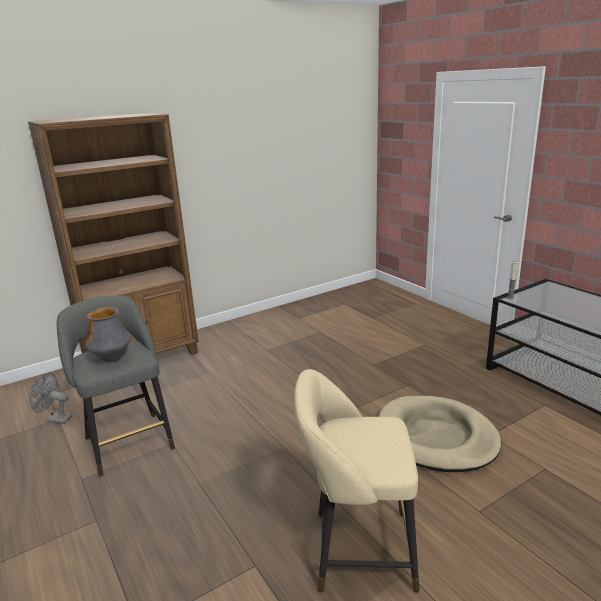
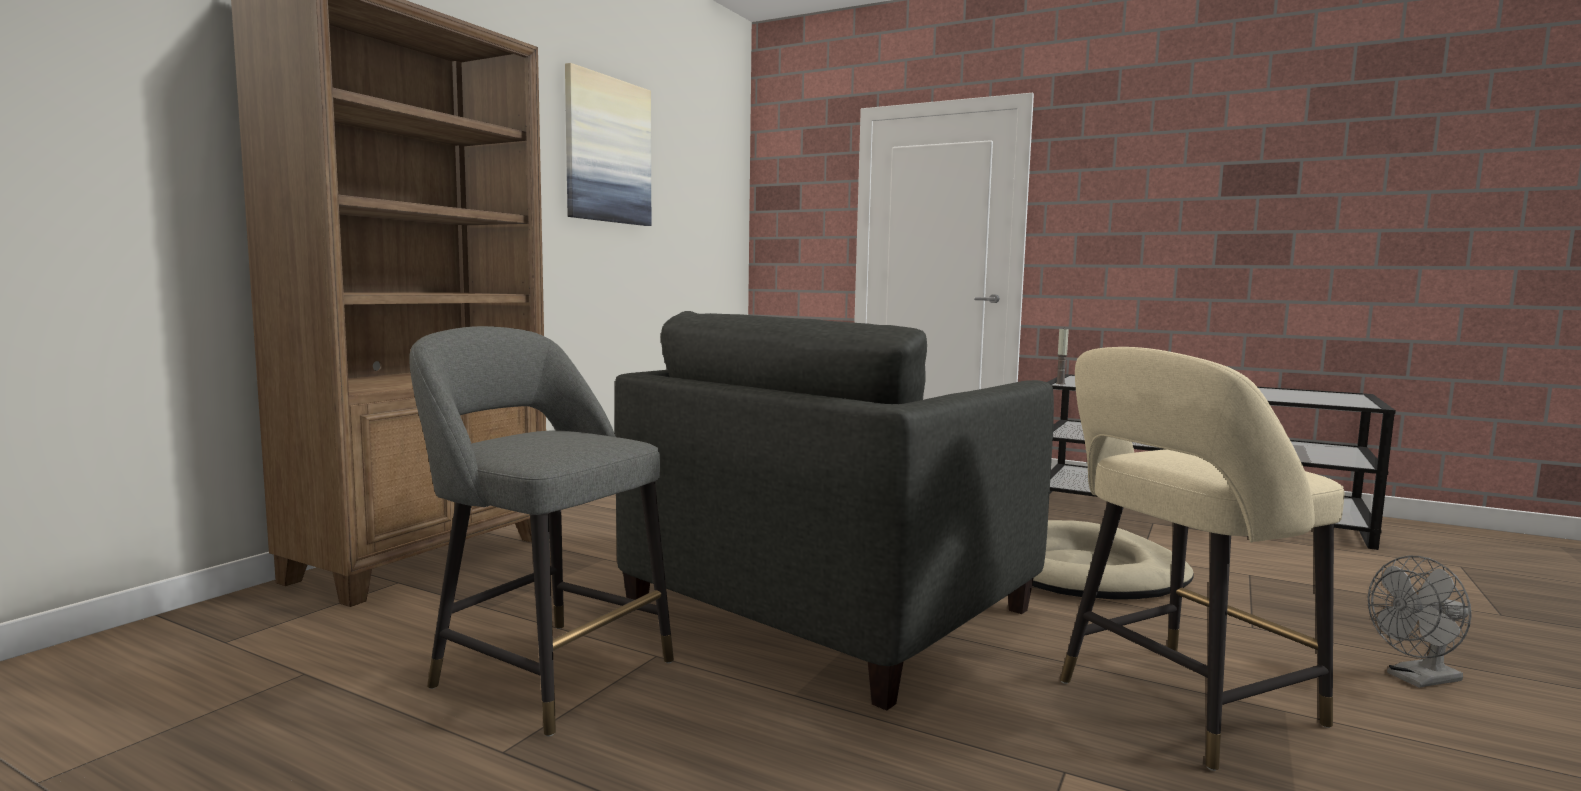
camera: 30 degrees left, 15 degrees down
(55, 419) = (294, 675): grey fan -> grey fan (1417, 679)
(112, 359) = (563, 441): vase -> none
(255, 131) = (607, 150): none -> picture
(270, 432) = (829, 608): none -> grey armchair

